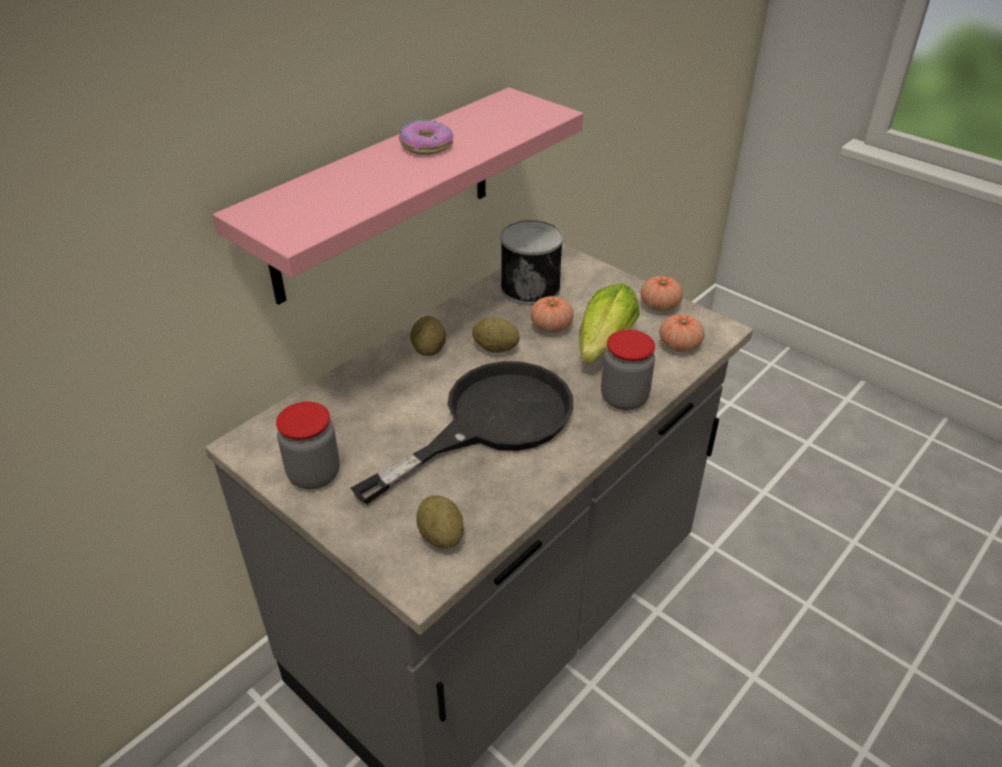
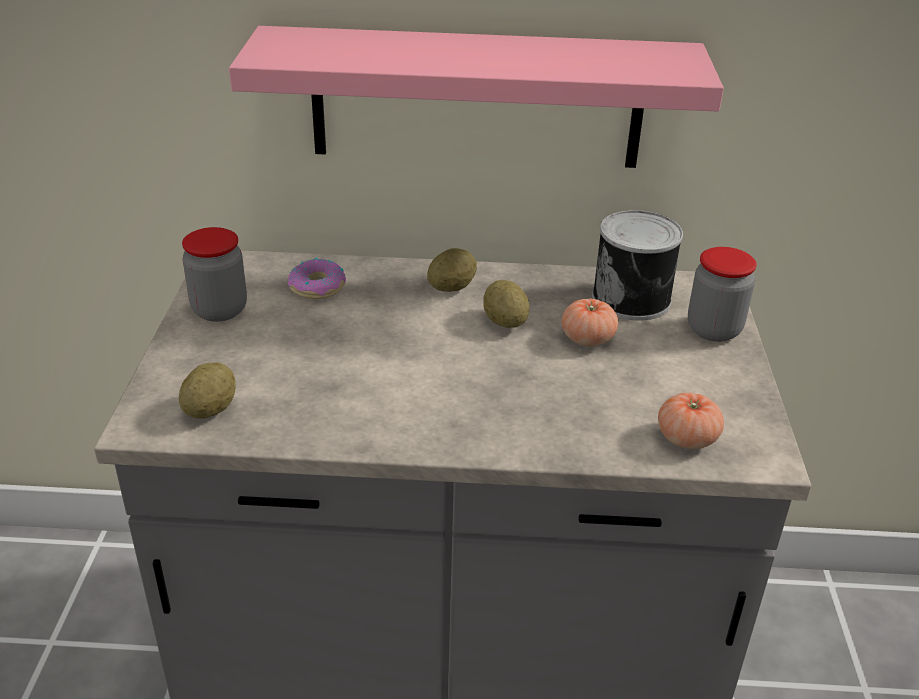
camera: 50 degrees right, 5 degrees down
(426, 145) = (506, 50): donut -> donut (318, 287)
(490, 422) = (392, 368): black frying pan -> none
(602, 347) = (601, 385): lettuce -> none
(624, 398) = (538, 436): jar -> jar (713, 329)
(659, 306) = (737, 393): tomato -> none

